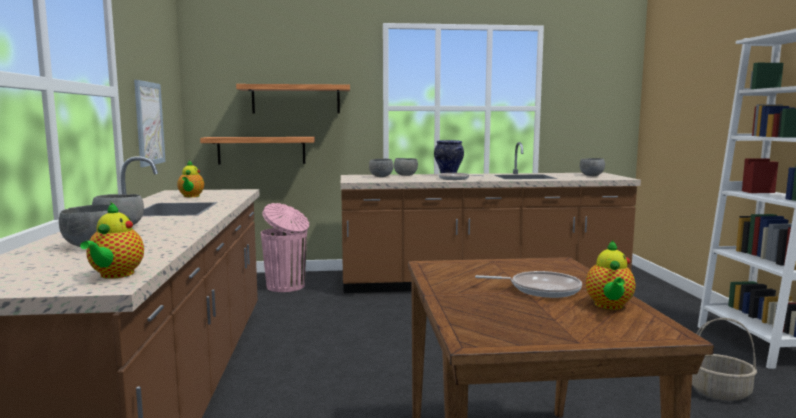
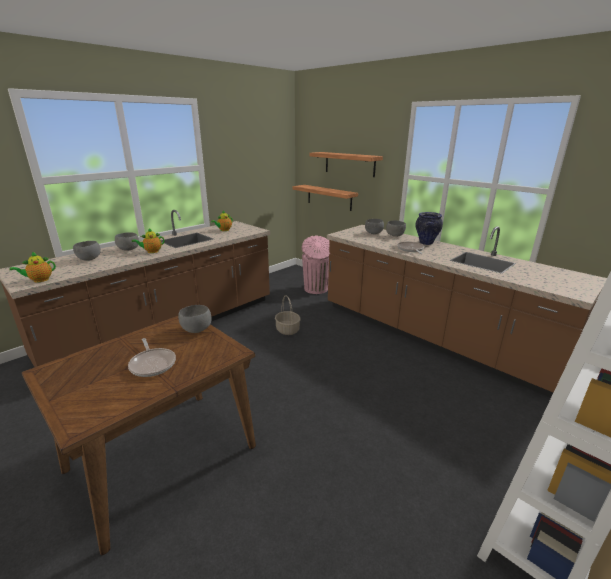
camera: 50 degrees right, 15 degrees up
(149, 123) = (243, 180): picture -> none
(591, 176) = (558, 280): grey bowl -> grey bowl (196, 330)
(609, 306) = (128, 395): teapot -> teapot (151, 251)
(719, 392) = (375, 525): basket -> basket (287, 330)

